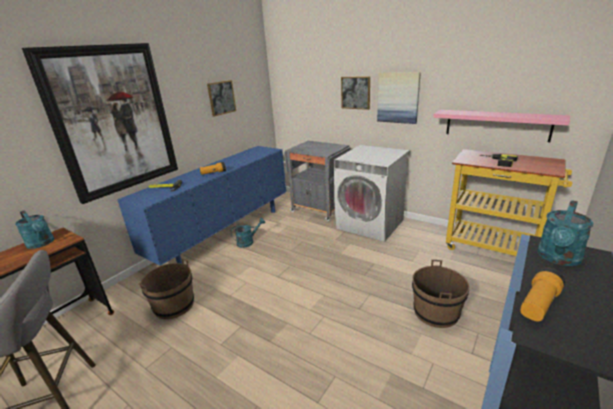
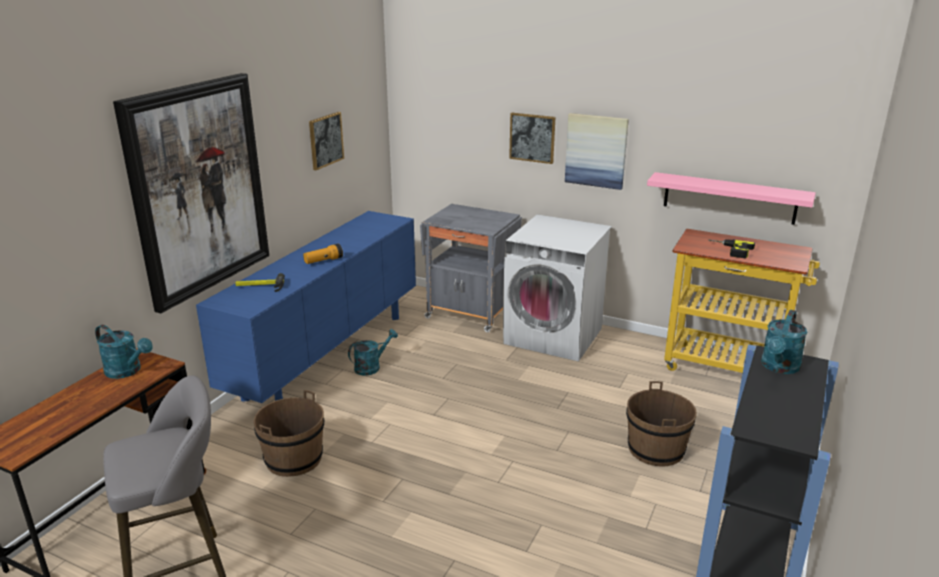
camera: 10 degrees left, 0 degrees up
(538, 304) = (755, 406): flashlight -> none

